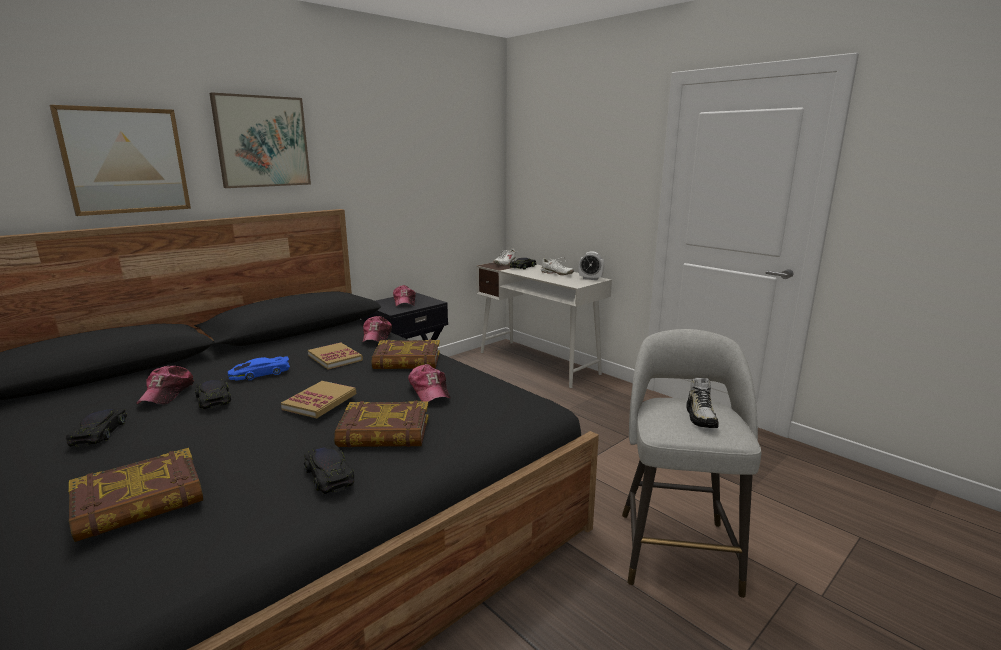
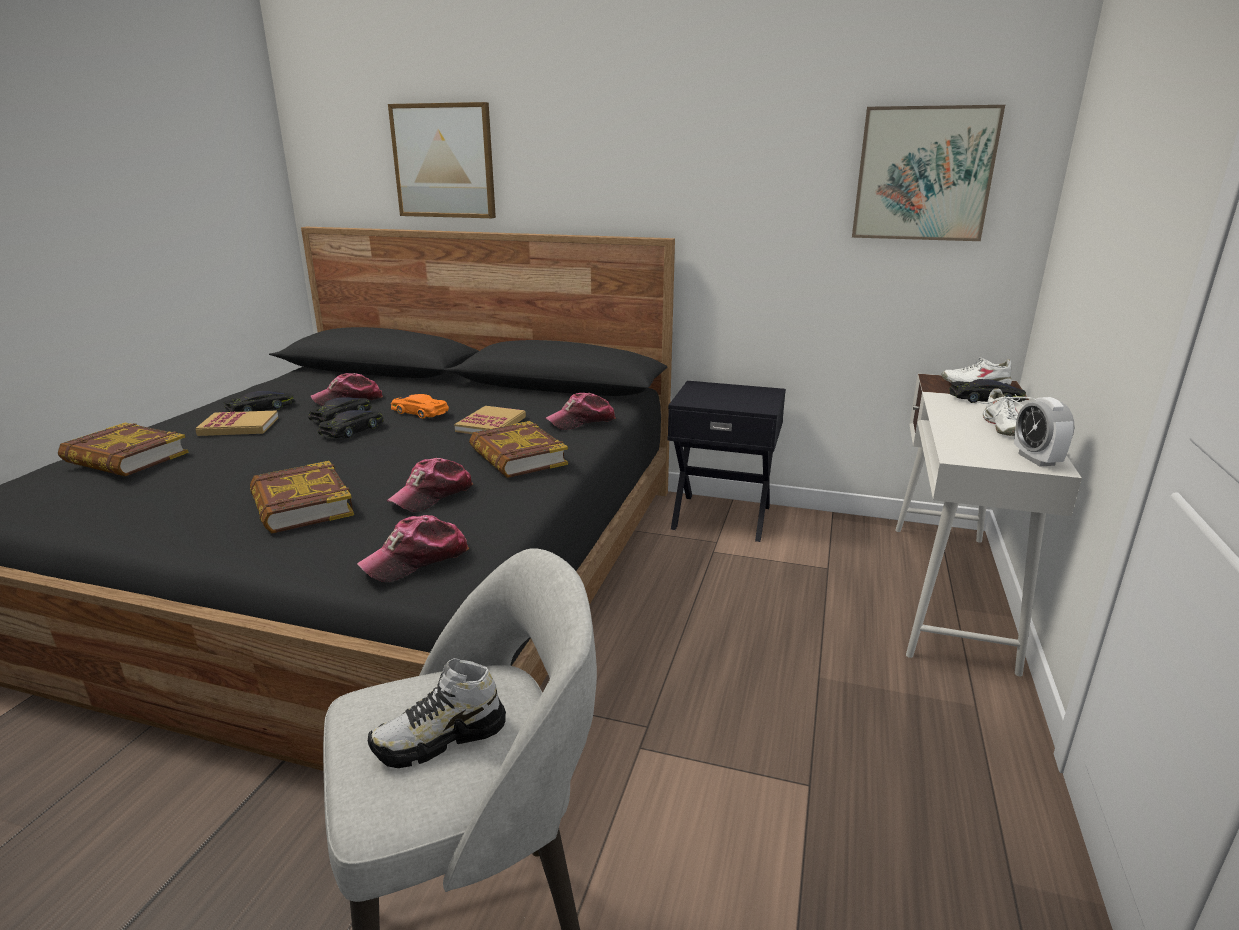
camera: 60 degrees right, 5 degrees up
(260, 374) = (419, 412): blue toy car -> orange toy car
(262, 142) = (581, 139): picture -> picture (923, 174)
(320, 402) = (359, 454): book -> book (239, 426)
(329, 474) = (195, 509): black toy car -> black toy car (353, 429)
(405, 302) = (732, 396): cap -> cap (416, 559)

